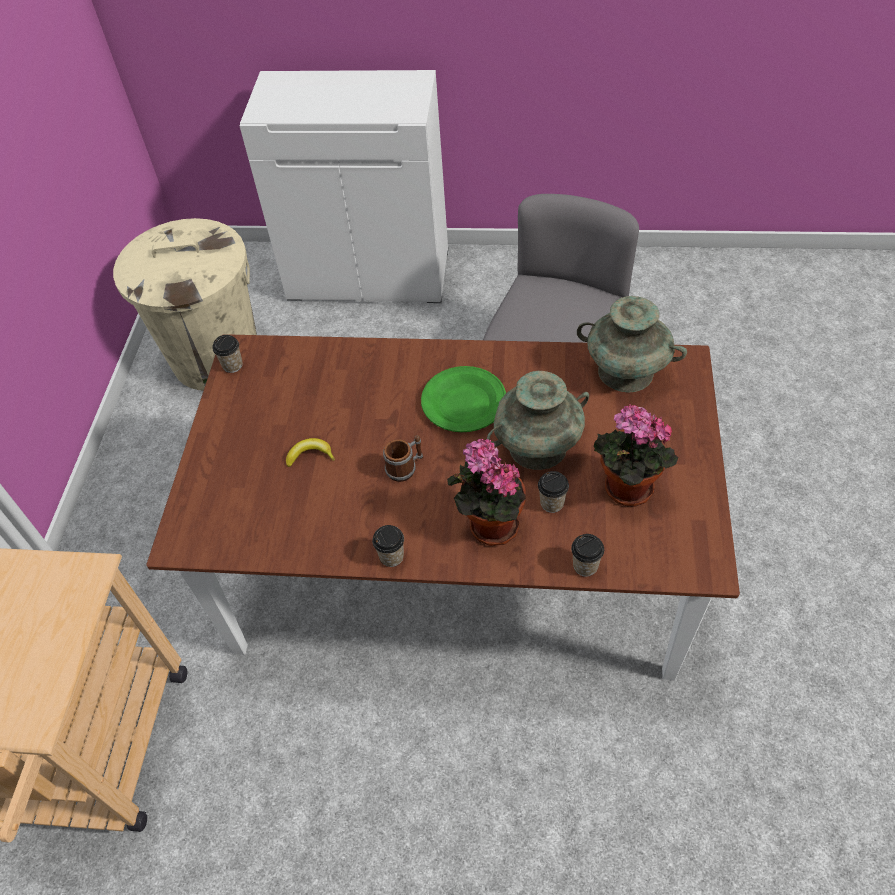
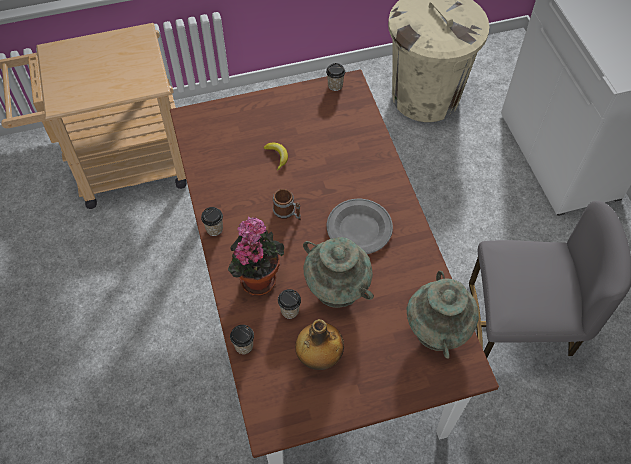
camera: 65 degrees right, 5 degrees up
(464, 402) = (359, 229): green plate -> grey plate
(625, 490) = (319, 356): potted plant -> bottle

